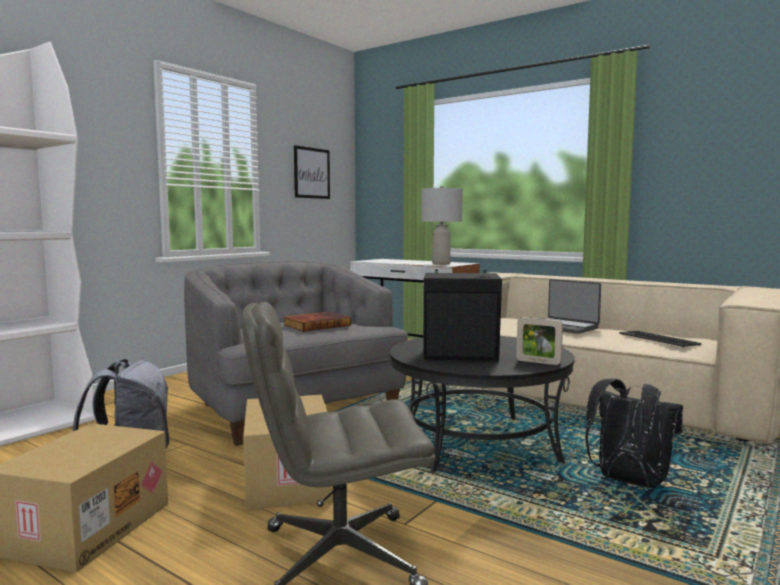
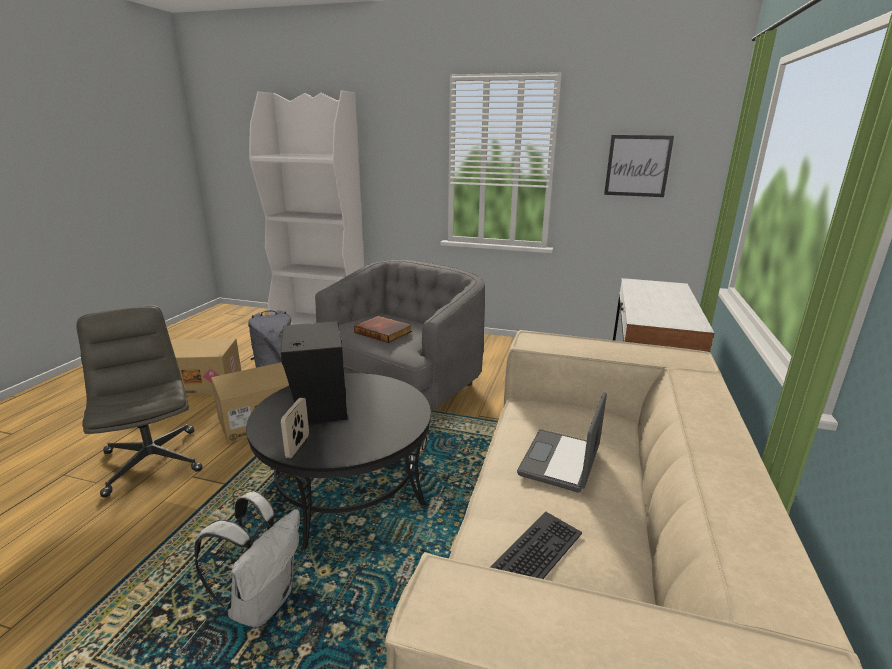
camera: 70 degrees right, 15 degrees up
(441, 264) = (652, 315): grey table lamp -> none
(628, 482) = (262, 601): black backpack -> white backpack

